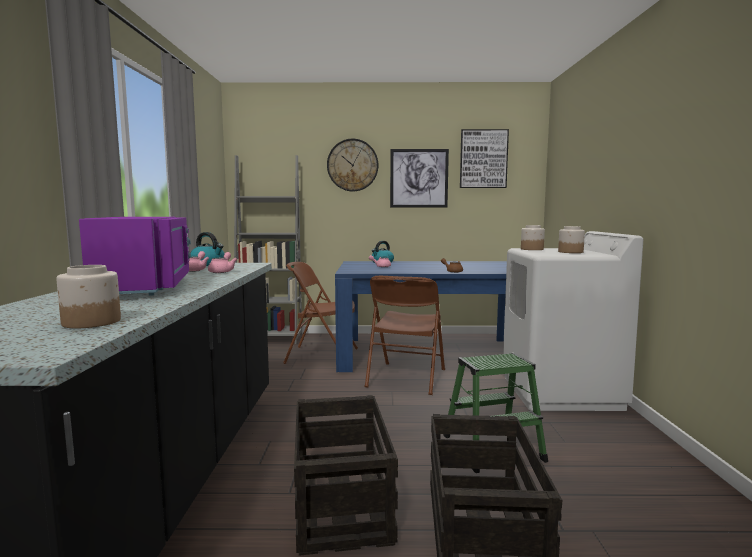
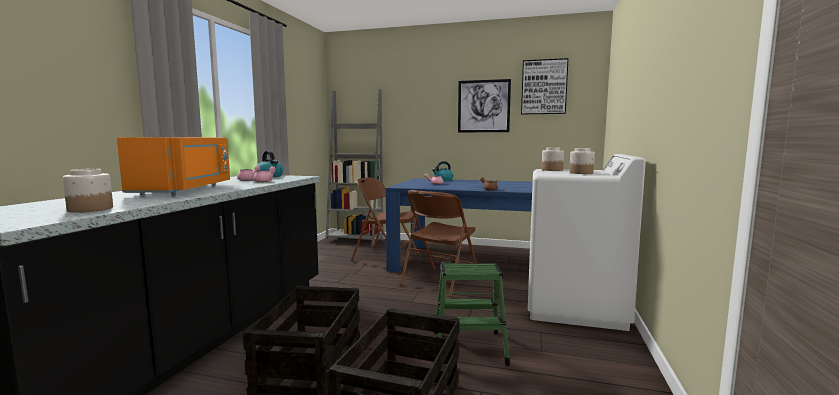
camera: 15 degrees right, 0 degrees up
(147, 287) = (185, 189): purple microwave -> orange microwave
(352, 165) = (426, 96): wall clock -> none

